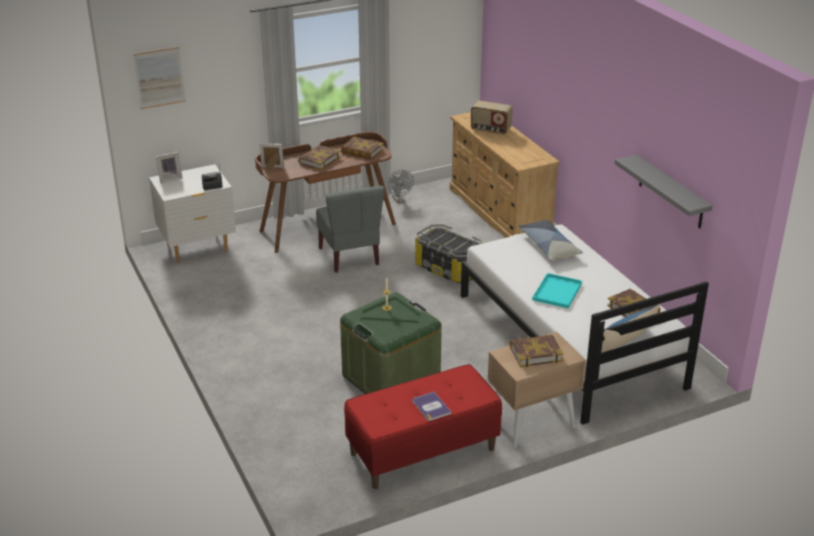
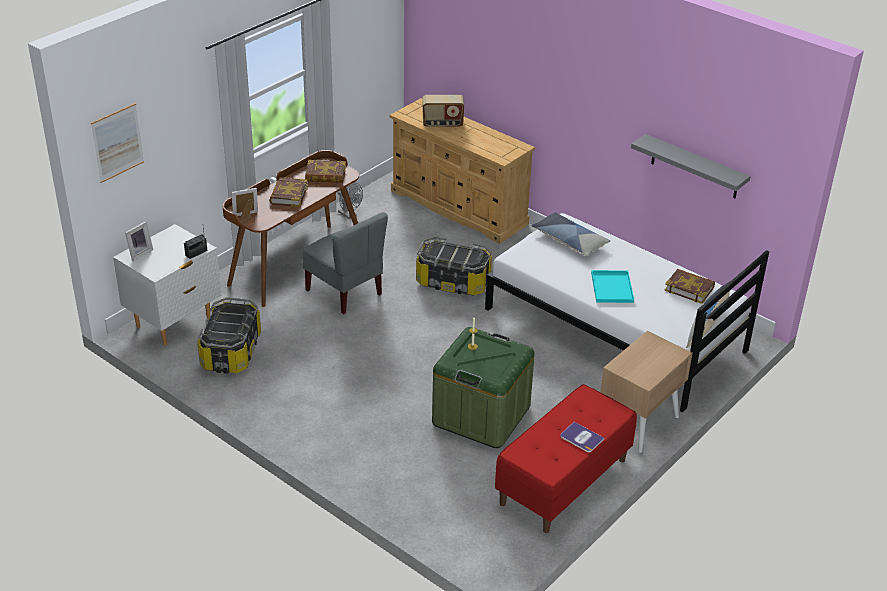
camera: 25 degrees left, 5 degrees up
(223, 279) = (231, 352): none -> storage box
(535, 353) = (646, 358): book -> none

